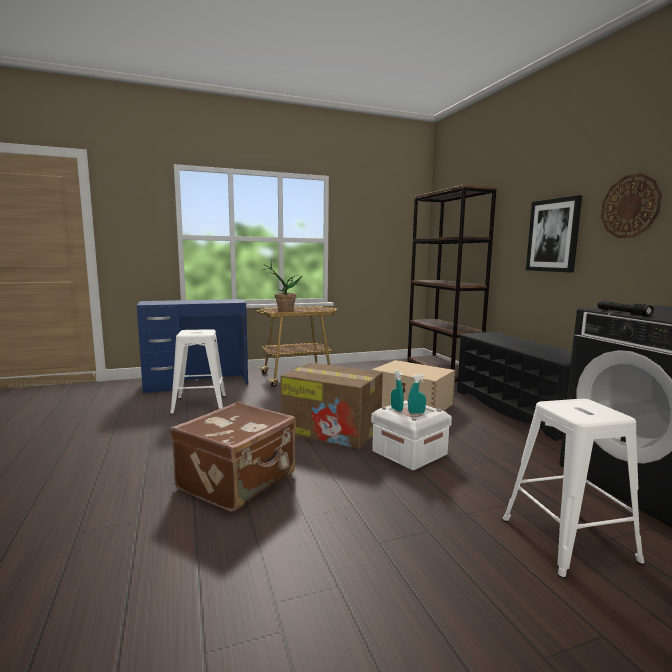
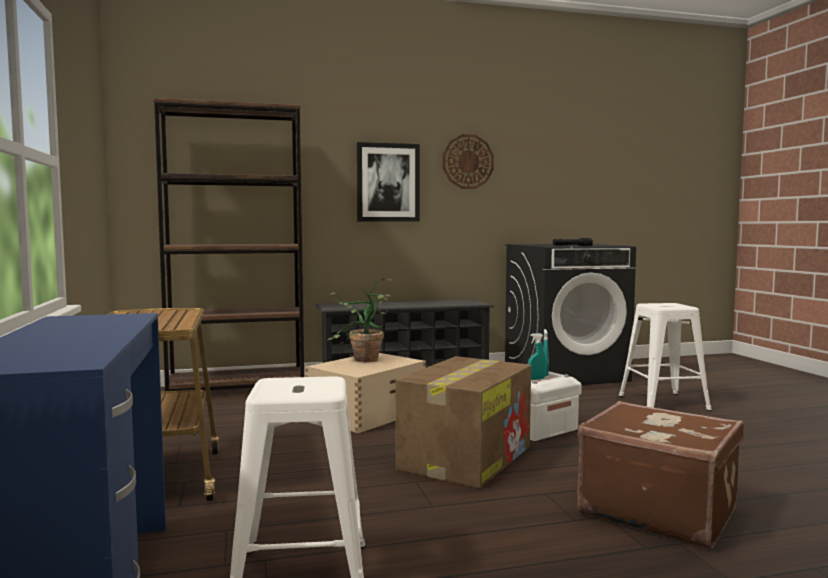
camera: 85 degrees left, 5 degrees down
(282, 311) = (158, 325): potted plant -> potted plant (362, 361)

